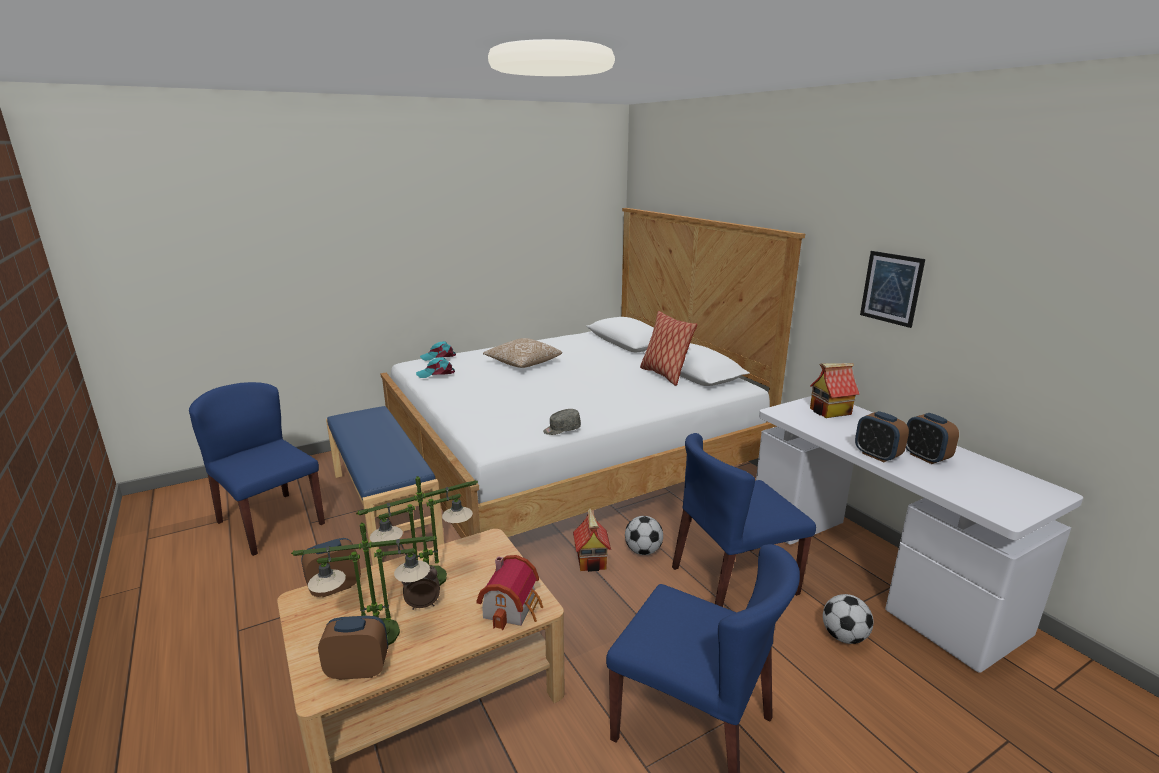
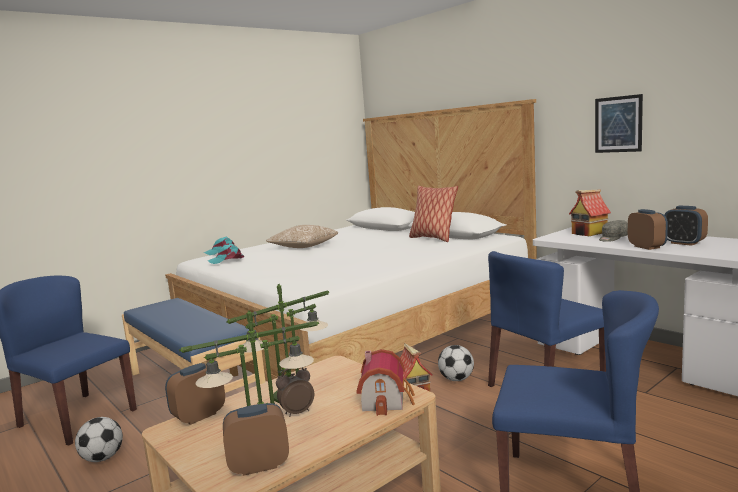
camera: 10 degrees left, 10 degrees down
(561, 429) = (368, 275): grey cap -> grey cap (613, 238)
(844, 637) = (660, 405): football -> football (102, 458)
(877, 455) = (647, 247): alarm clock -> alarm clock turned 150 degrees counterclockwise

